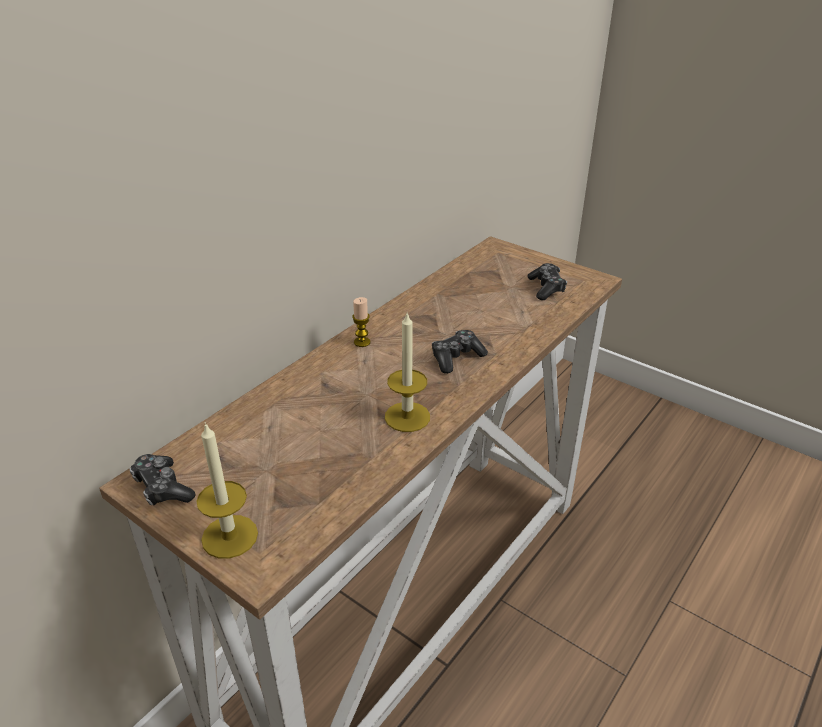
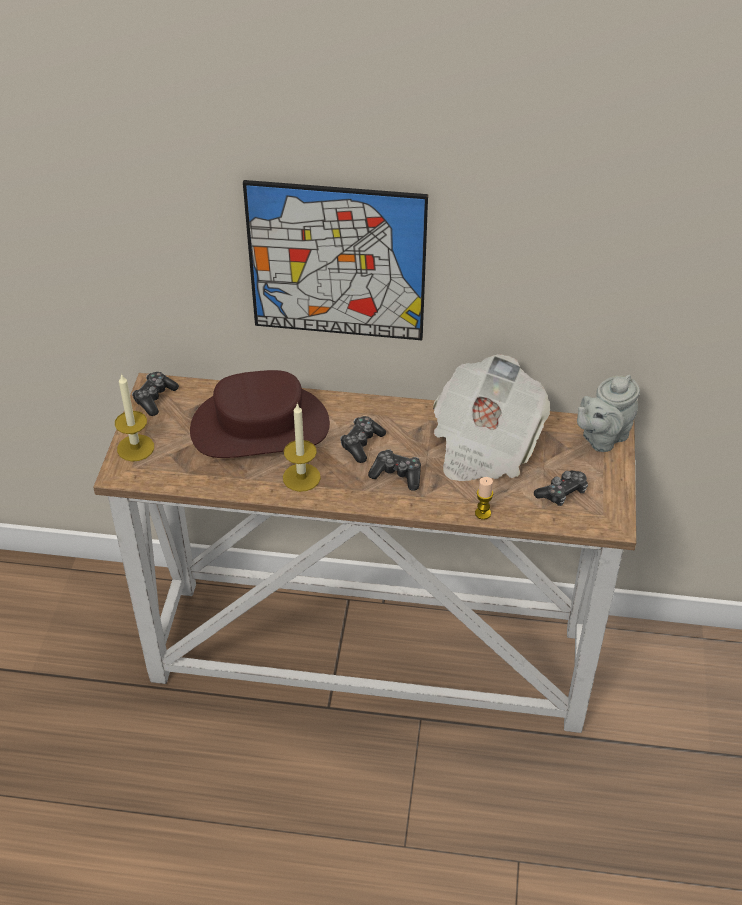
camera: 60 degrees right, 10 degrees up
(280, 184) = (337, 262): none -> picture
(303, 419) = (260, 426): none -> brown hat
(362, 342) = (375, 413): candle -> candle (483, 513)
(395, 364) = (361, 444): none -> game controller
(458, 302) = (484, 444): none -> newspaper
(499, 253) = (602, 437): none -> grey teapot

